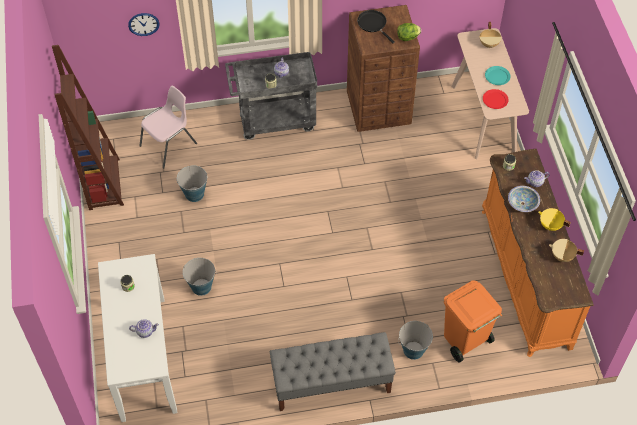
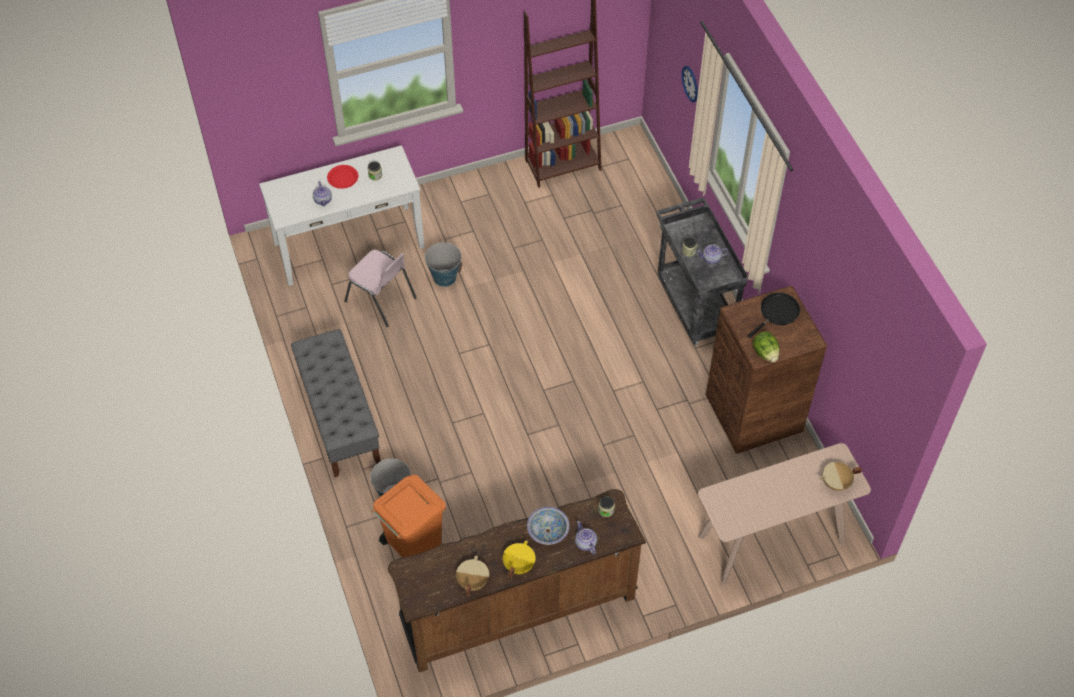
camera: 80 degrees right, 0 degrees up
(169, 145) = (633, 211): pink chair -> pink chair (381, 300)
(194, 194) = (568, 247): bucket -> none
(495, 100) = (733, 498): red plate -> red plate (342, 178)
(497, 76) = (778, 498): turquoise plate -> none
(523, 278) = (517, 607): orange cabinet -> black cabinet

